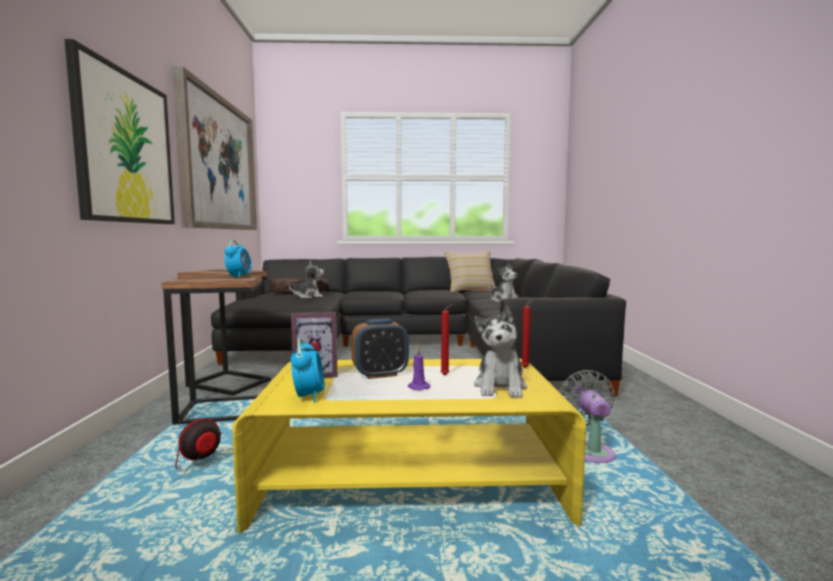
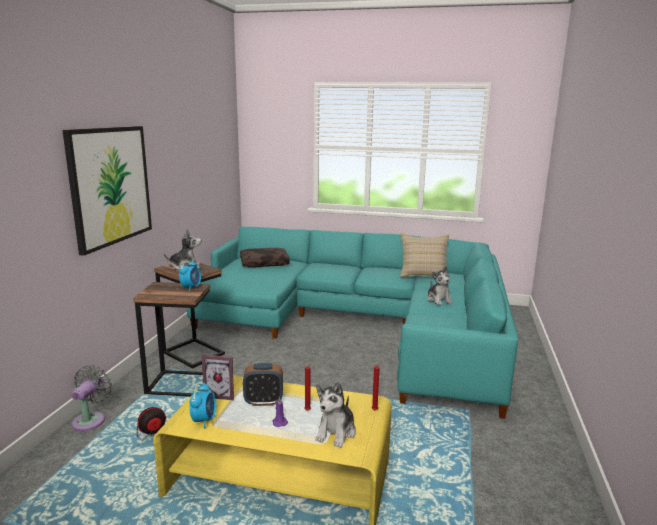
camera: 15 degrees right, 10 degrees up
(218, 164) = (194, 155): picture -> none
(308, 297) = (268, 274): plush toy -> plush toy (185, 267)
(413, 347) = (360, 324): black sofa -> turquoise sofa
(590, 451) = (431, 475): grey fan -> grey fan (91, 419)

